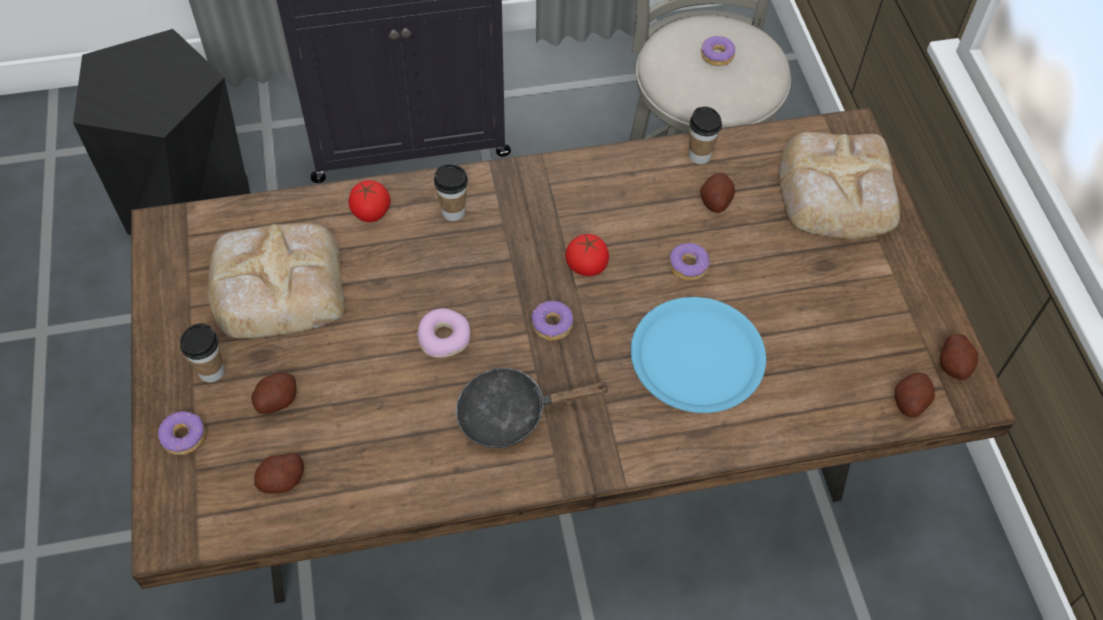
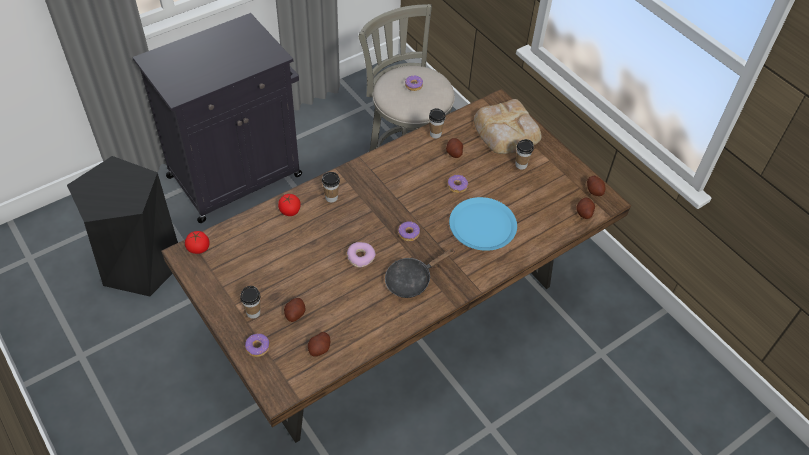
camera: 25 degrees left, 5 degrees down
(276, 285) = (261, 261): bread -> none
(586, 265) = (410, 201): tomato -> tomato (198, 248)
(831, 265) = (521, 165): none -> cup

